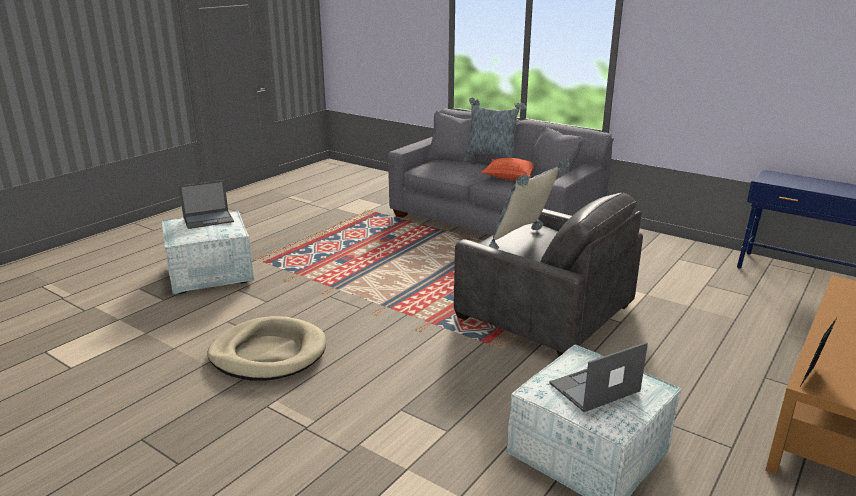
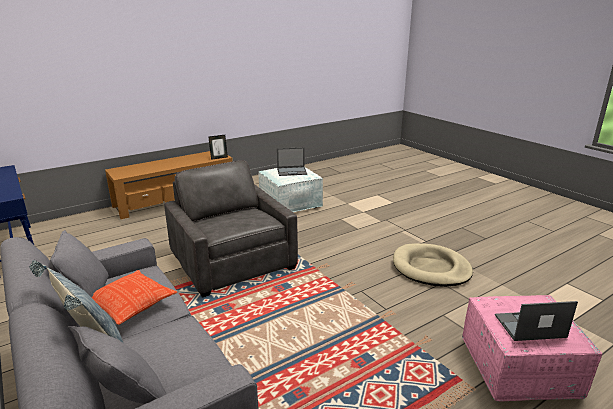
camera: 160 degrees left, 0 degrees up
(211, 274) = (518, 369): white ottoman -> pink ottoman
(526, 245) = (243, 217): pillow -> none

